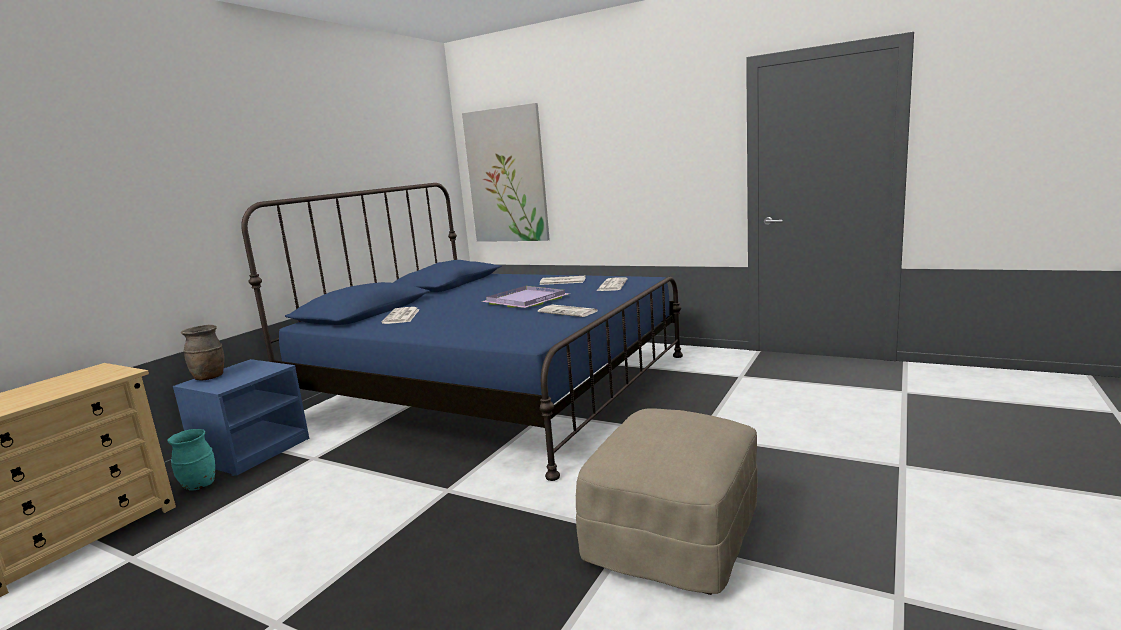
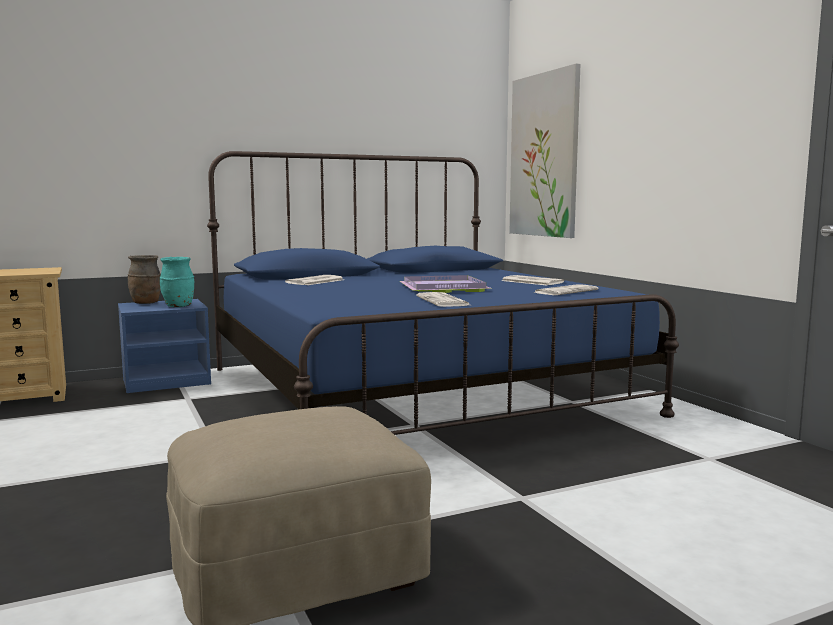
camera: 35 degrees right, 5 degrees down
(199, 485) = (99, 392): turquoise vase -> turquoise vase (178, 306)

